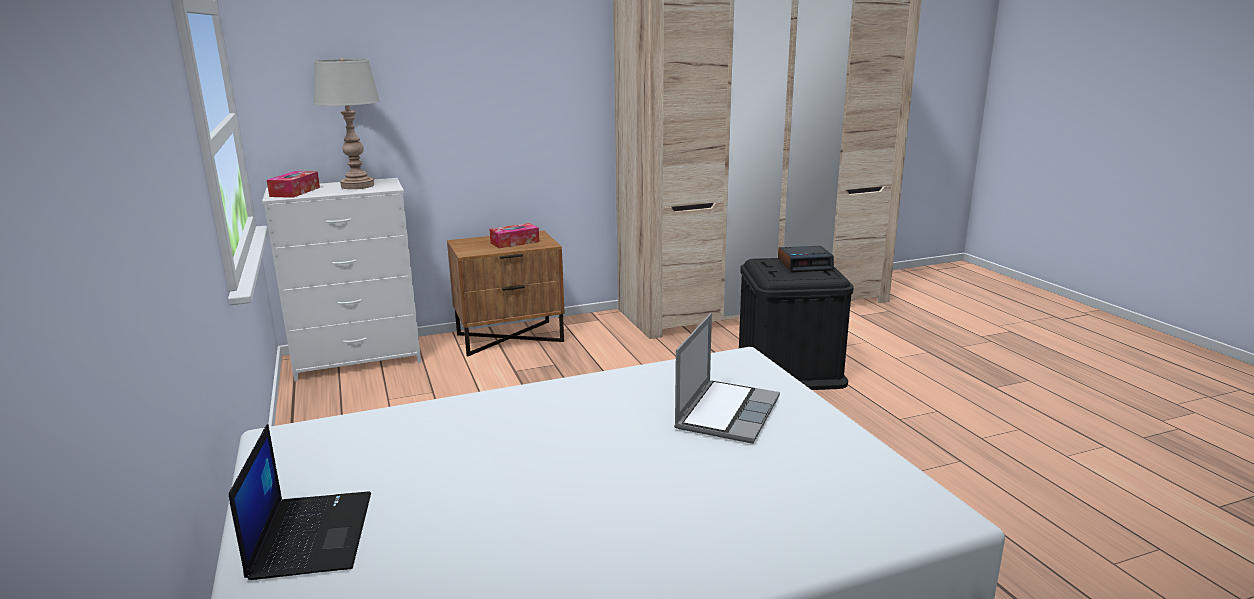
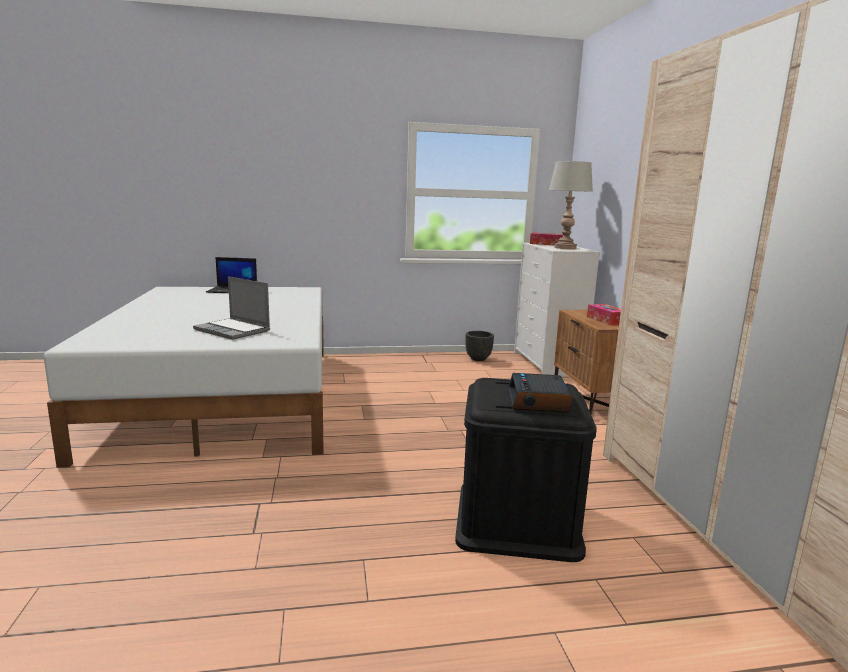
camera: 100 degrees right, 5 degrees down
(326, 406) = (478, 359): none -> black planter

